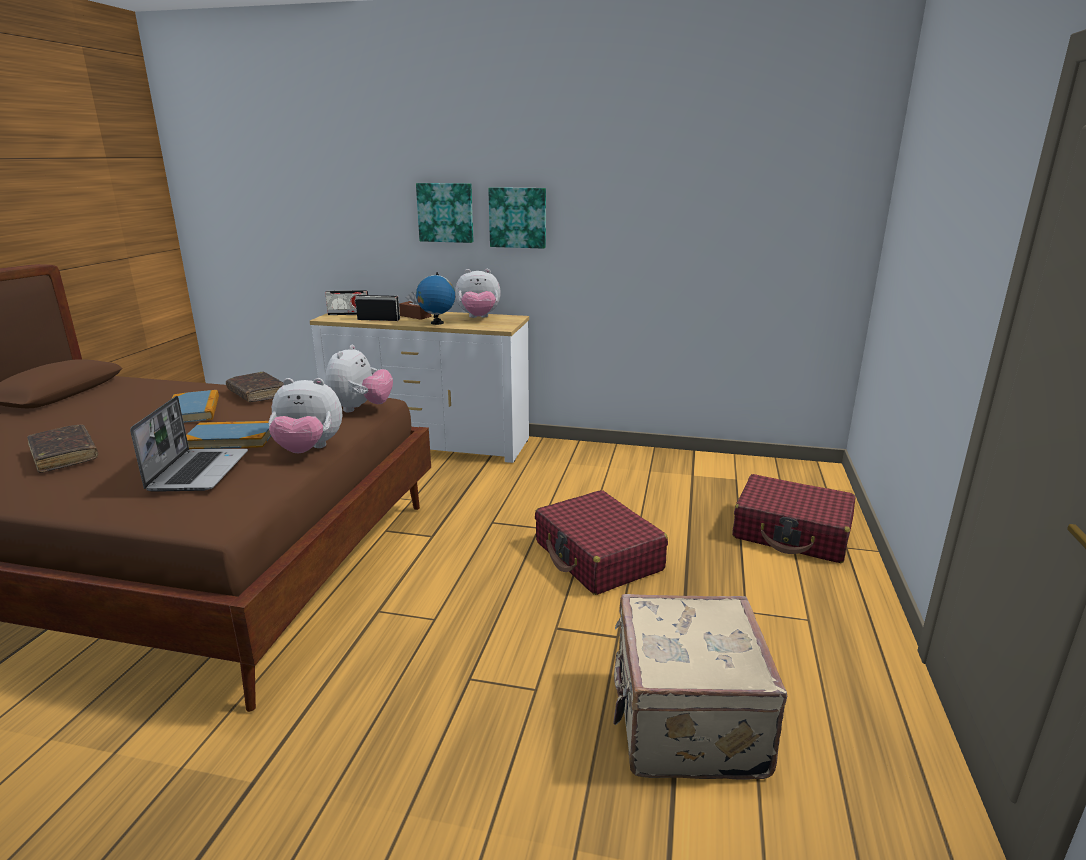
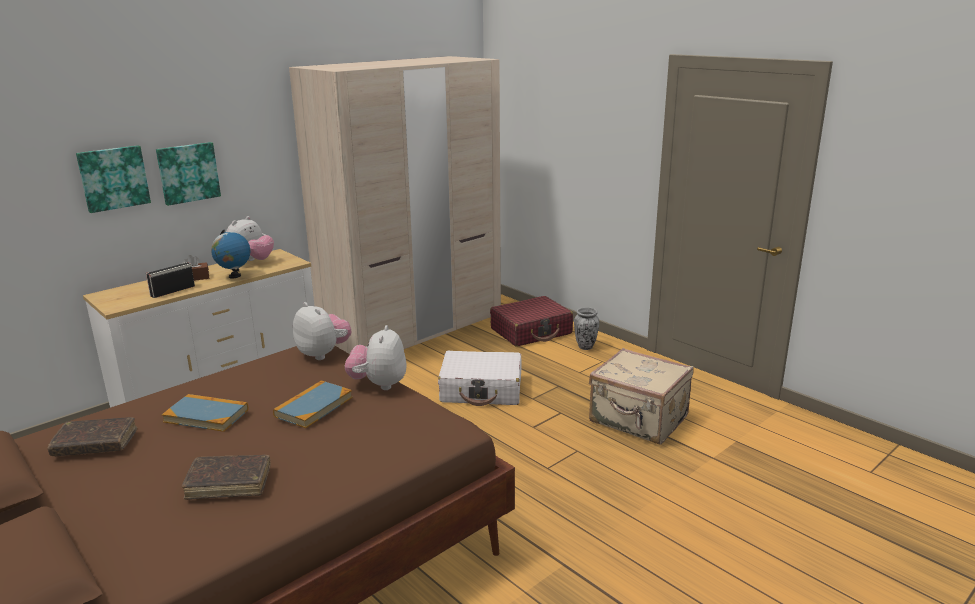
camera: 55 degrees left, 0 degrees up
(198, 471) = (368, 425): laptop -> none
(257, 394) = (211, 384): brown book -> brown book (95, 444)
(308, 450) = (379, 384): plush toy -> plush toy turned 150 degrees clockwise
(348, 314) = (122, 297): radio -> none
(518, 217) = (256, 165): picture -> picture (113, 178)
(598, 556) = (481, 390): red suitcase -> white suitcase
(664, 467) = (413, 331): none -> beige wardrobe
(825, 589) = (585, 346): none -> vase

